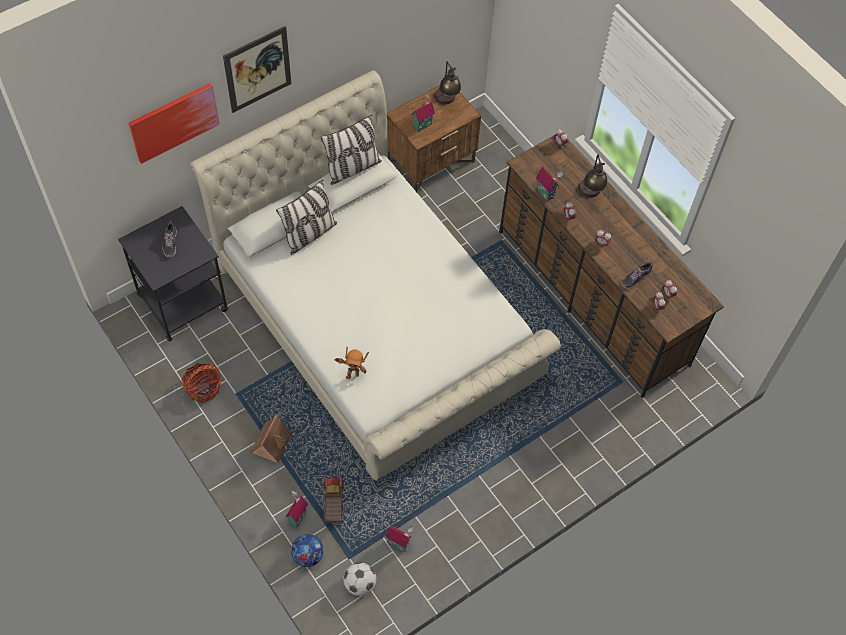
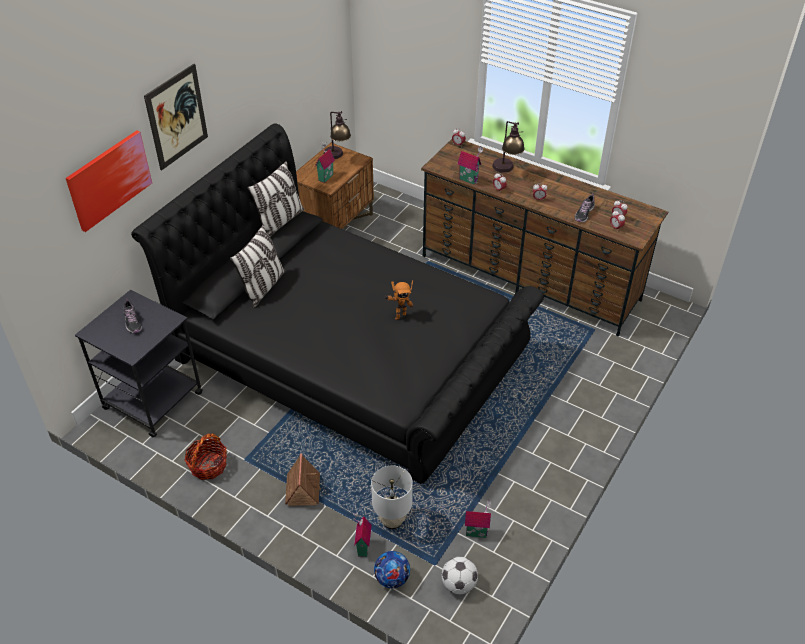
camera: 20 degrees left, 15 degrees down
(333, 503) = (392, 521): toy truck -> white table lamp
(351, 374) = (364, 382): toy robot -> toy robot (399, 315)
(376, 318) = (349, 352): beige bed -> black bed

